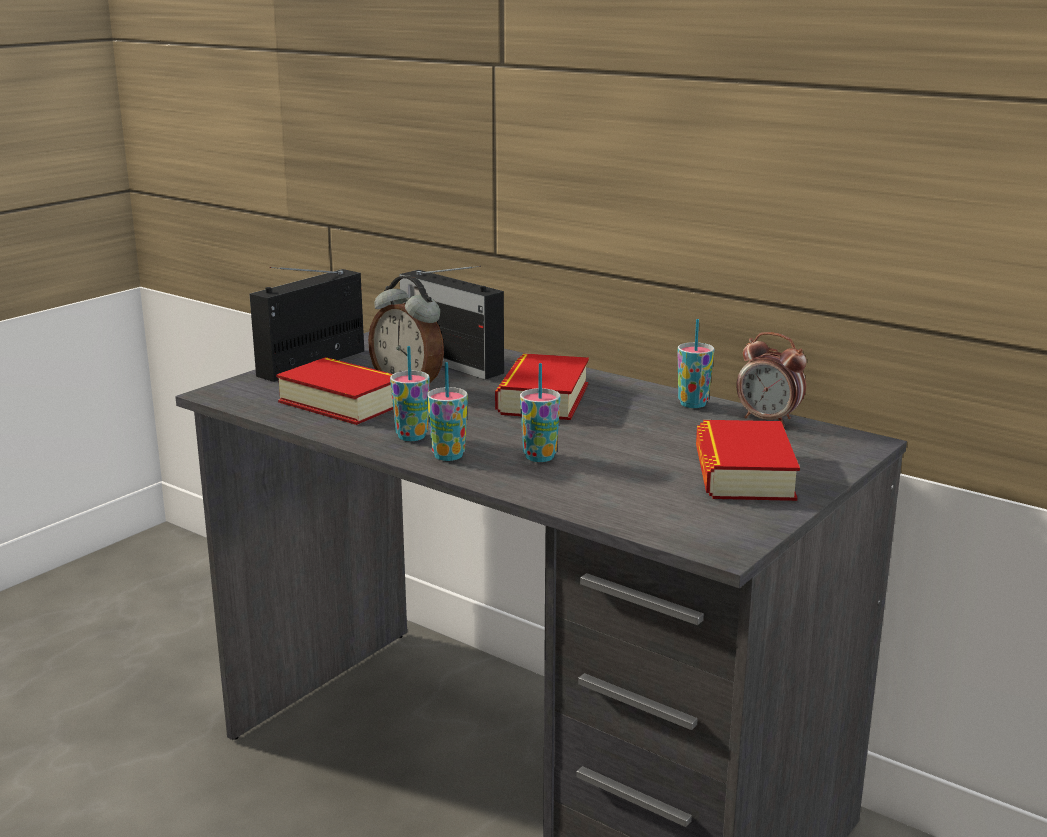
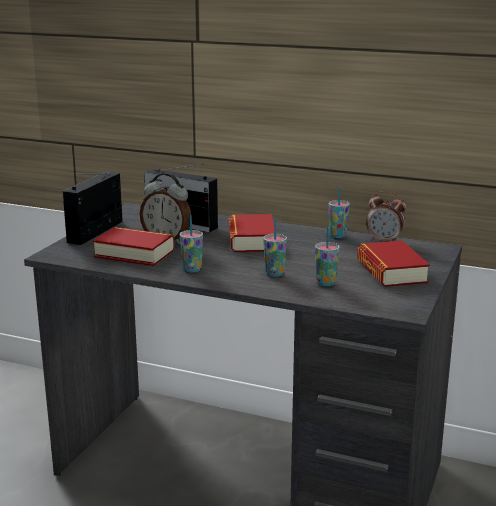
camera: 15 degrees left, 0 degrees up
(448, 456) = (222, 278): cup -> cup (326, 283)

